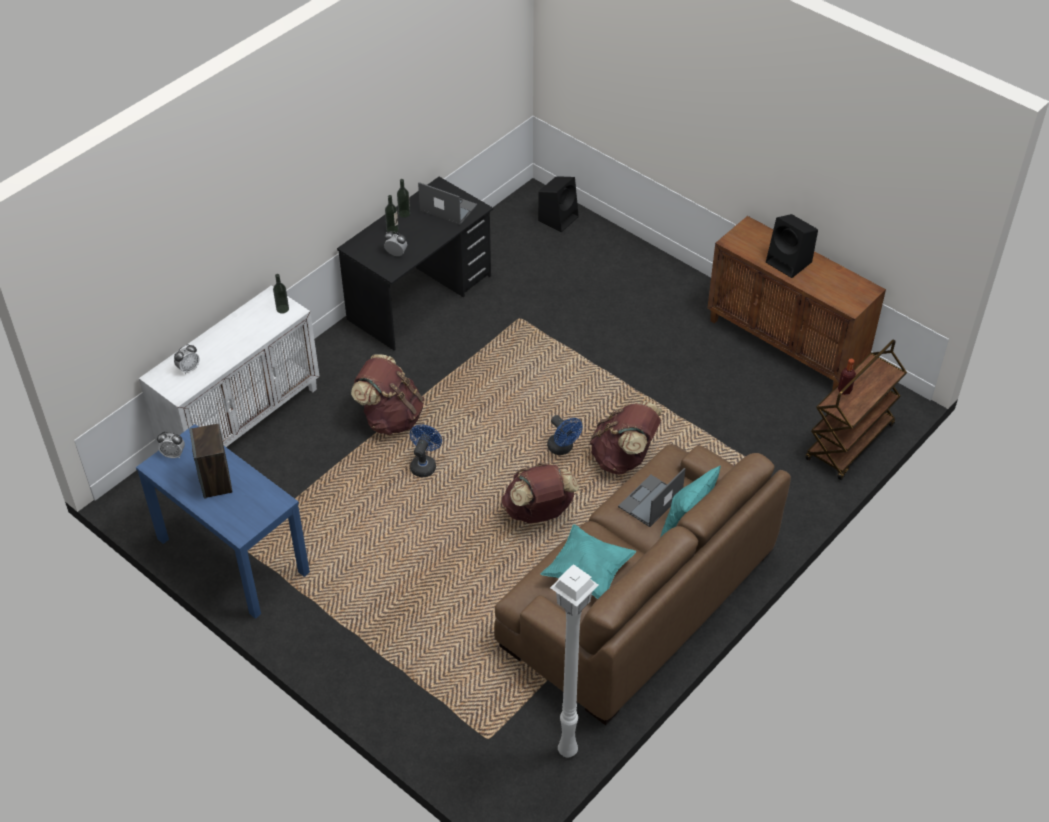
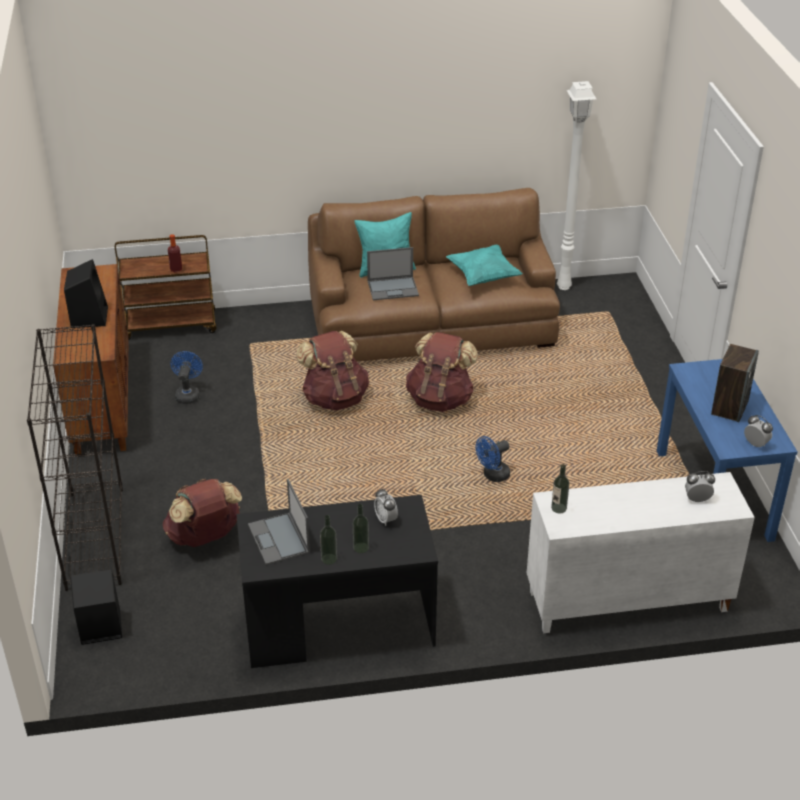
camera: 140 degrees left, 10 degrees down
(391, 418) = (484, 527): brown backpack -> brown backpack (205, 537)
(563, 448) = (371, 428): blue fan -> blue fan (188, 394)
(639, 258) = (94, 537): none -> black bookcase

